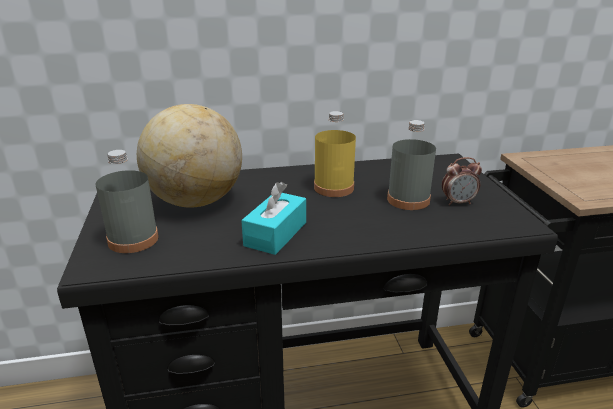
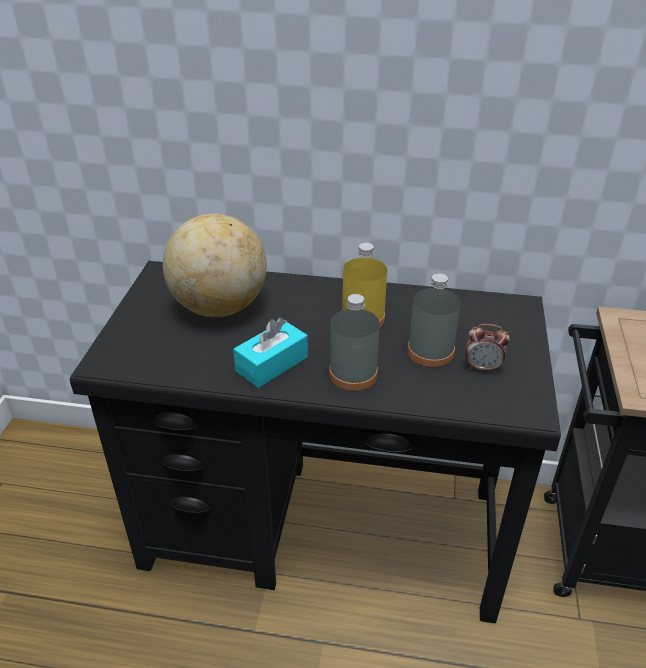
camera: 20 degrees right, 10 degrees up
(133, 239) = (146, 340): grey bottle -> grey bottle (353, 374)

